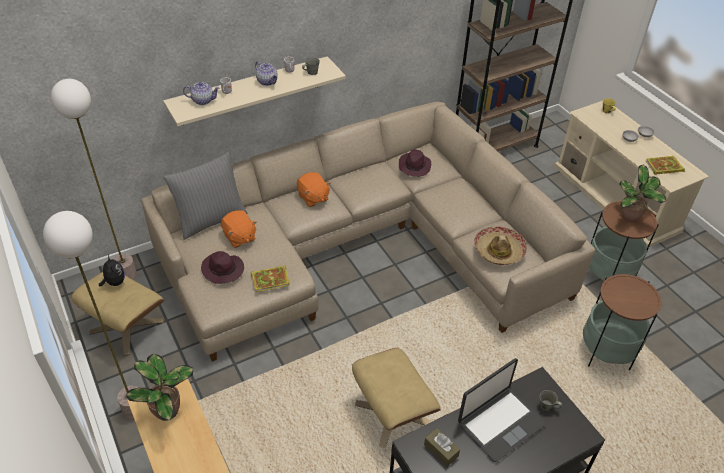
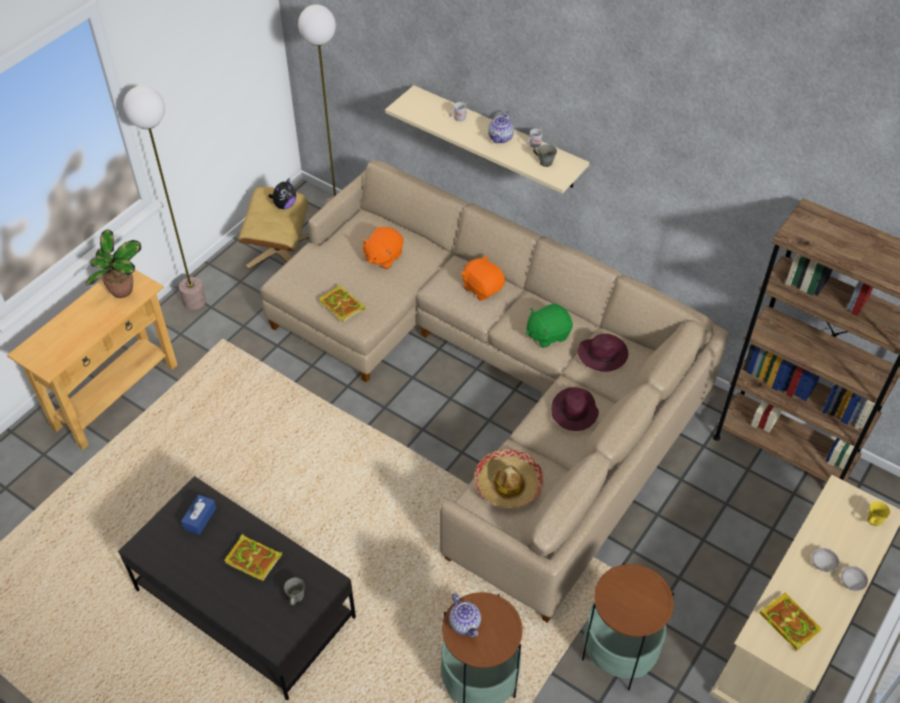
camera: 65 degrees right, 5 degrees up
(203, 100) = (432, 109): teapot -> teapot (465, 623)
(211, 219) = (396, 226): grey pillow -> none
(223, 270) = (332, 265): purple hat -> purple hat (574, 412)
(313, 198) = (482, 288): orange plush toy -> orange plush toy turned 105 degrees clockwise
(379, 183) = (547, 334): none -> green plush toy
(392, 413) = (281, 493): beige ottoman -> none
(441, 450) = (200, 518): brown tissue box -> blue tissue box
(500, 423) = (254, 559): laptop -> book
(631, 217) = (637, 600): potted plant -> none

